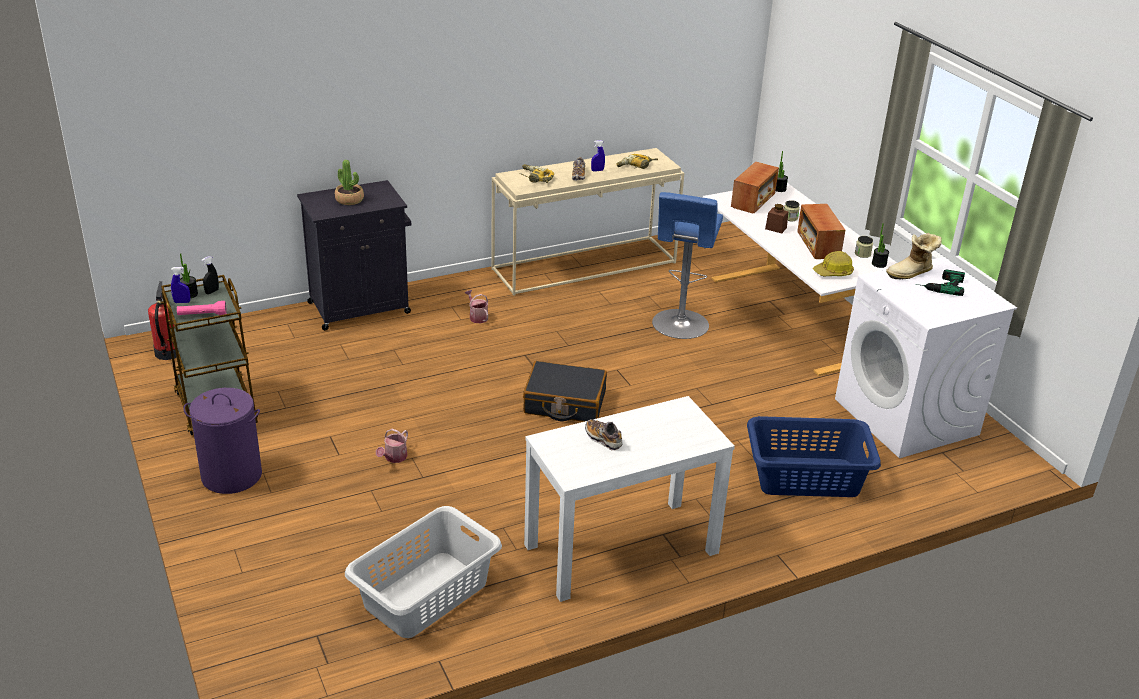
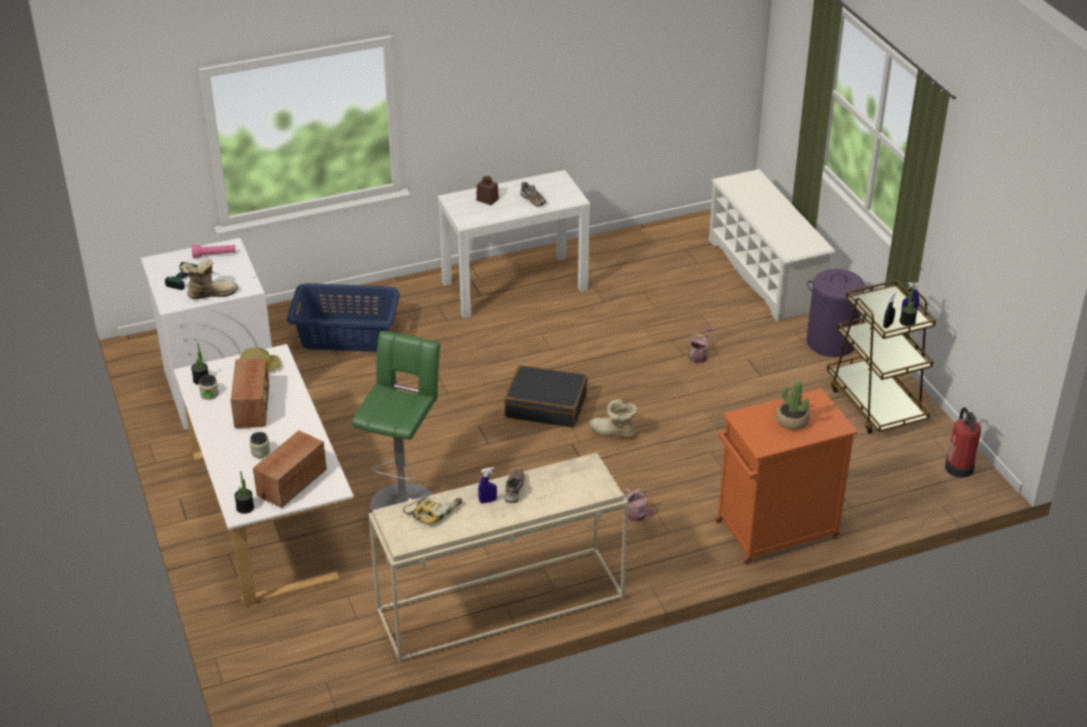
camera: 175 degrees left, 5 degrees up
(202, 315) = (882, 299): pink flashlight -> pink flashlight (214, 255)
(277, 573) = (765, 274): none -> white shoe rack
(361, 307) = (774, 531): black cabinet -> orange cabinet
(424, 594) = (658, 261): grey laundry basket -> none
(496, 379) = (613, 433): none -> boot
(535, 178) = (571, 484): power drill -> none
(680, 326) = (404, 501): blue stool -> green stool
(775, 228) = (287, 434): brown jar -> brown jar (487, 199)

